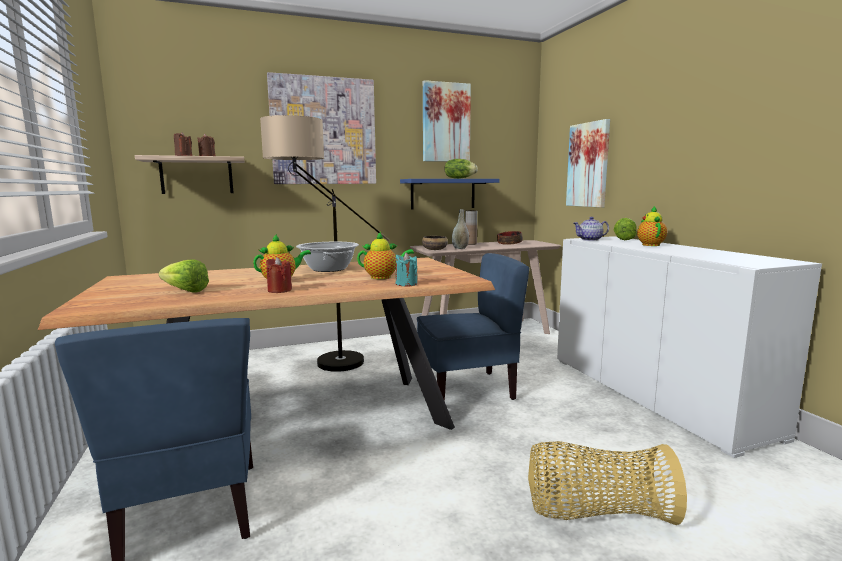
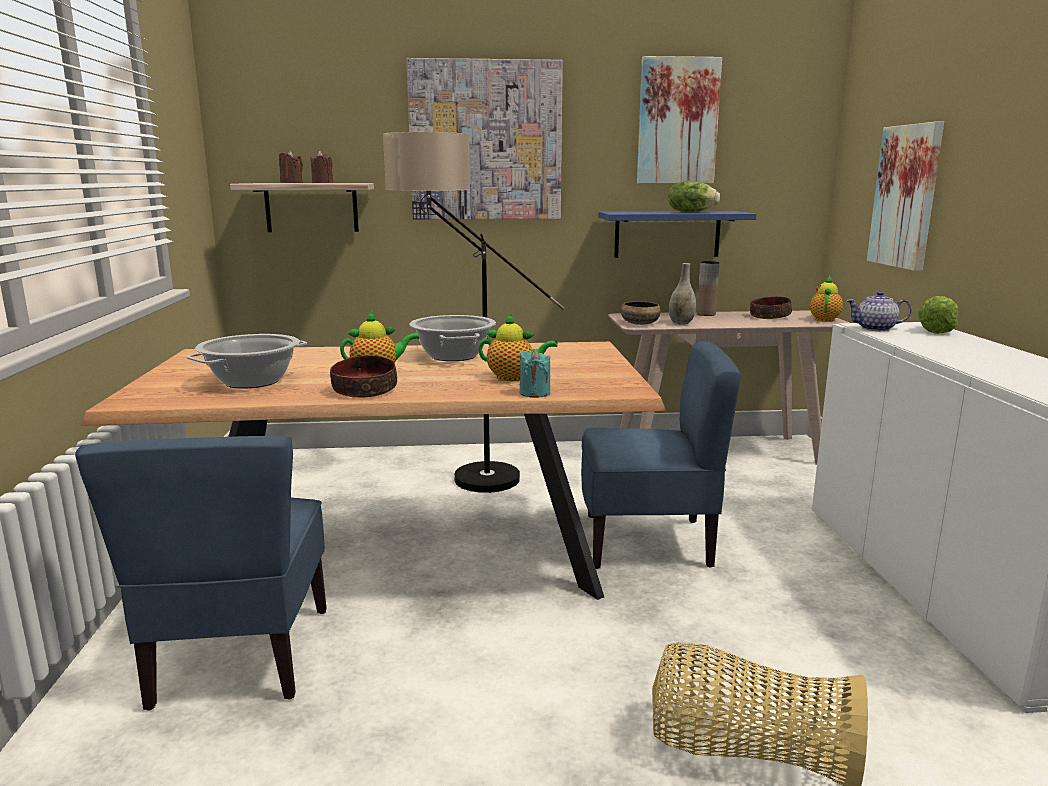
camera: 15 degrees right, 5 degrees up
(183, 291) = (252, 381): lettuce -> cooking pot
(279, 290) = (364, 391): red candle -> bowl
(650, 244) = (966, 347): teapot -> teapot (824, 319)

